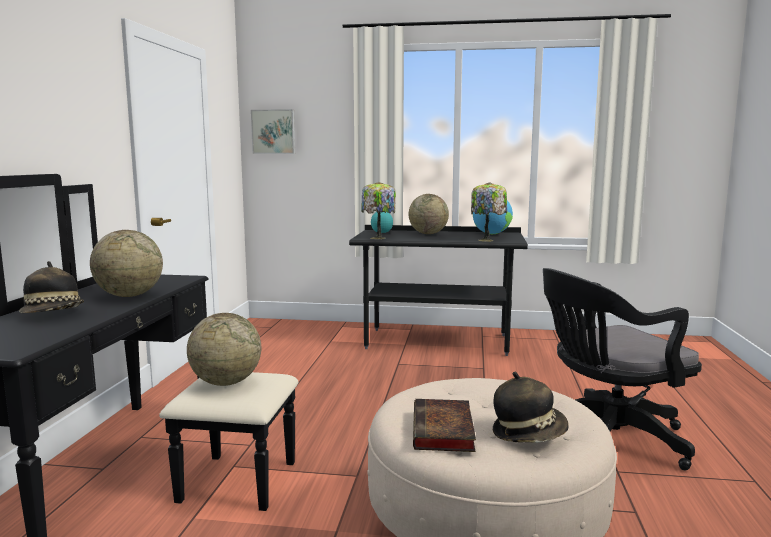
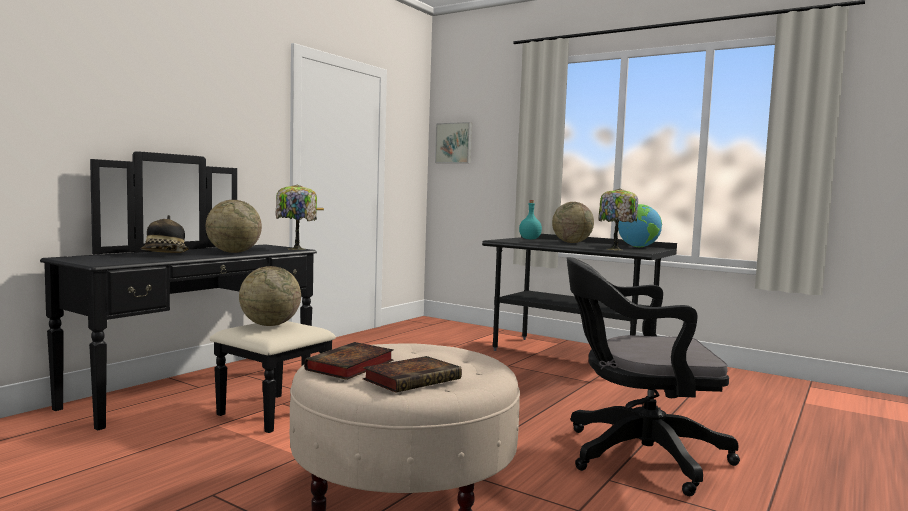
camera: 25 degrees right, 5 degrees down
(378, 238) = (512, 241): table lamp -> table lamp (295, 249)
(528, 433) = (413, 379): hat -> book

